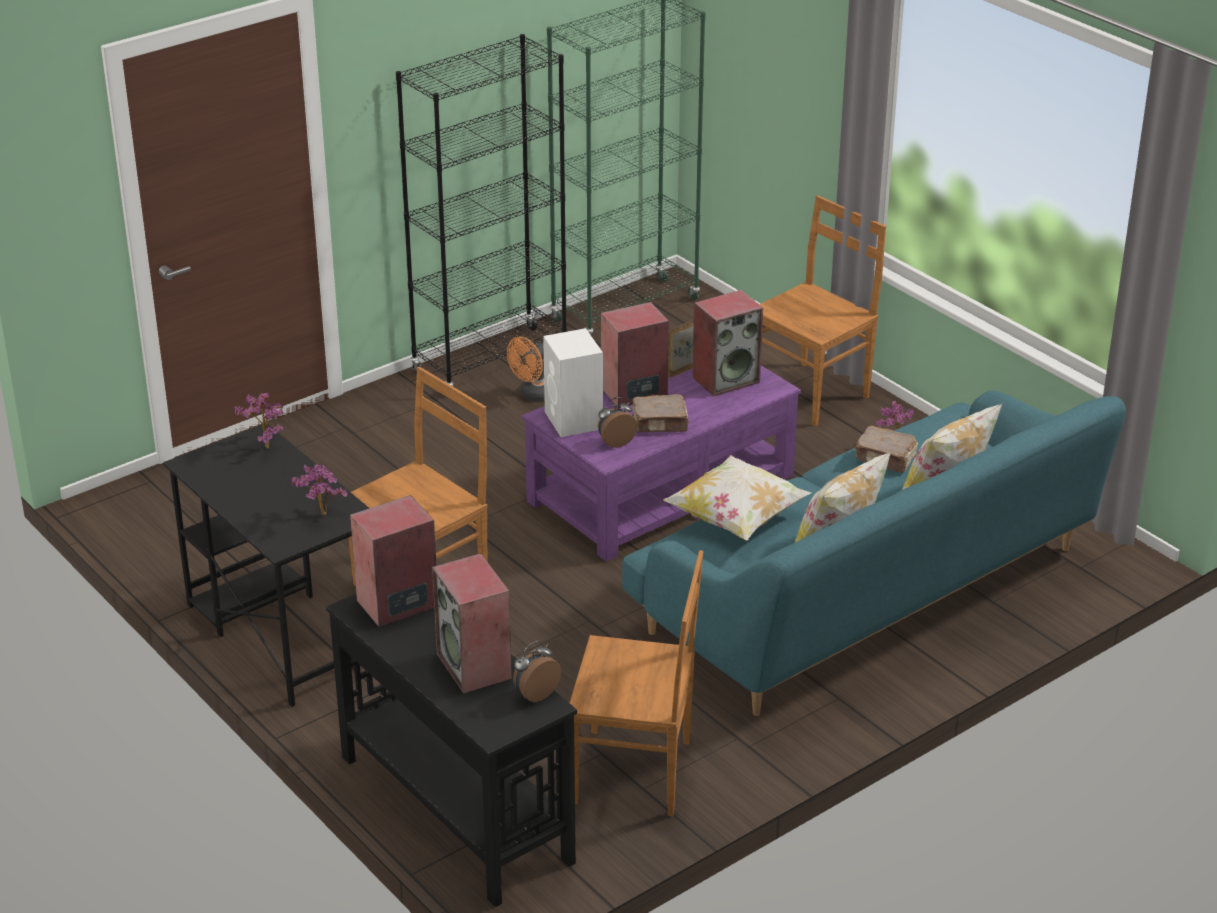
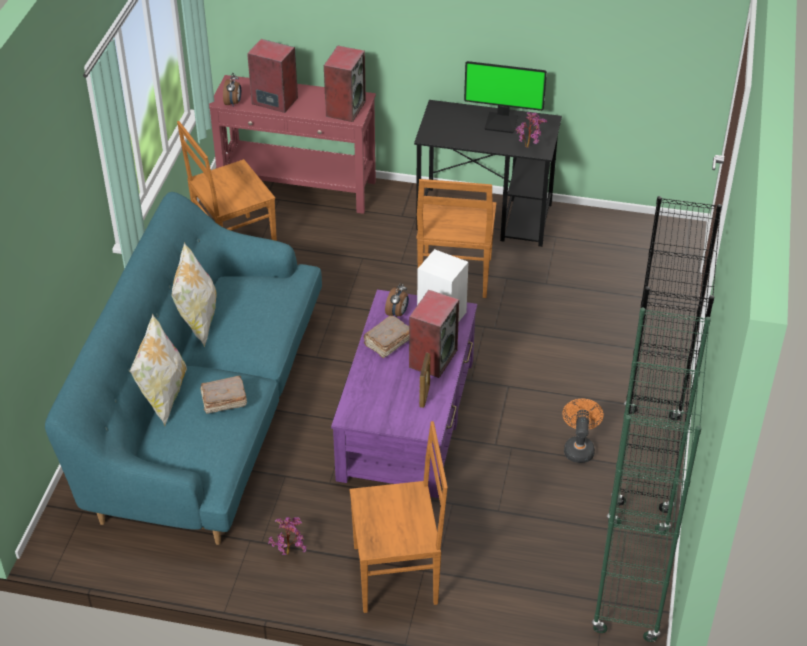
camera: 140 degrees right, 10 degrees up
(241, 488) = (502, 122): none -> monitor
(321, 516) = (443, 128): potted plant -> none
(455, 807) = (298, 188): black console table -> red console table
(726, 379) = (388, 404): speaker -> none
(737, 519) = (273, 307): pillow -> none
(812, 393) = (398, 574): brown chair -> brown chair turned 105 degrees counterclockwise

